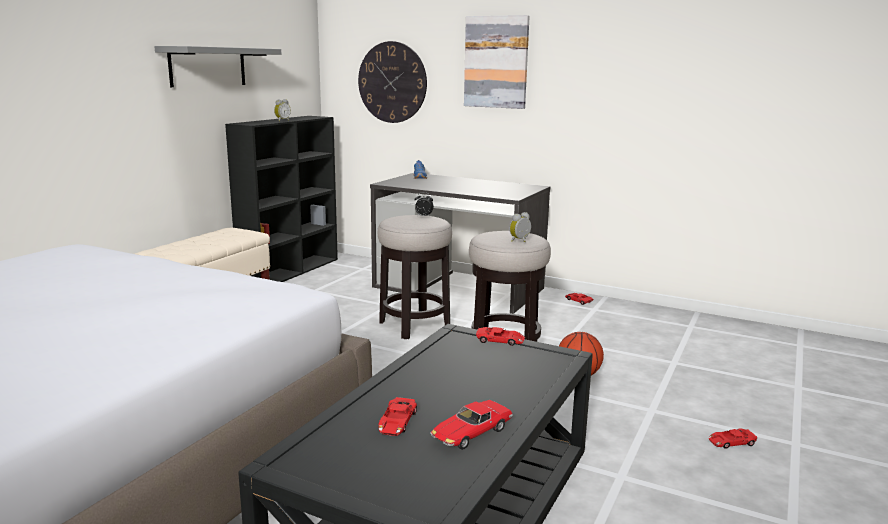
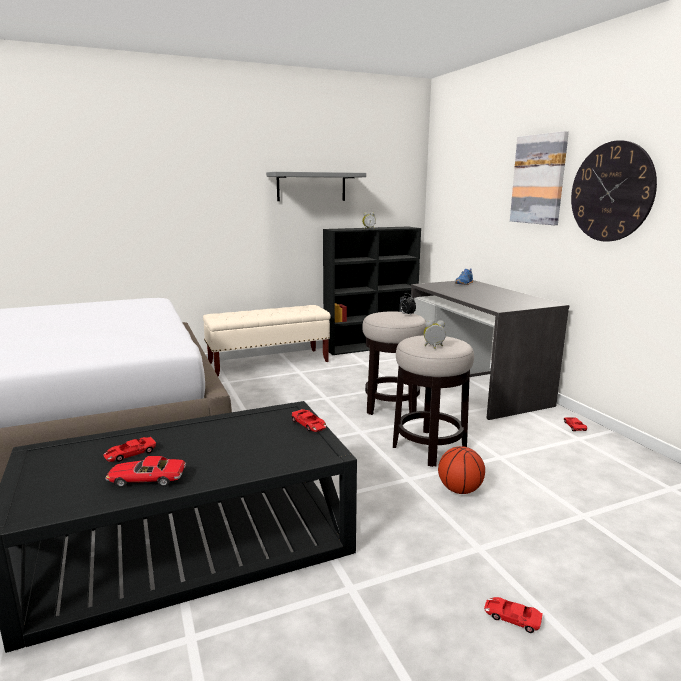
camera: 40 degrees right, 0 degrees up
(392, 82) = (466, 199): wall clock -> wall clock (611, 192)

